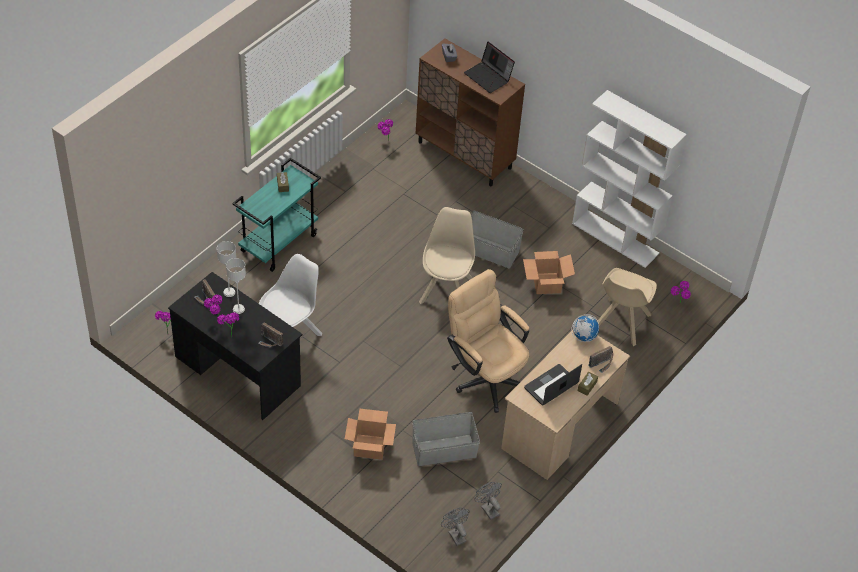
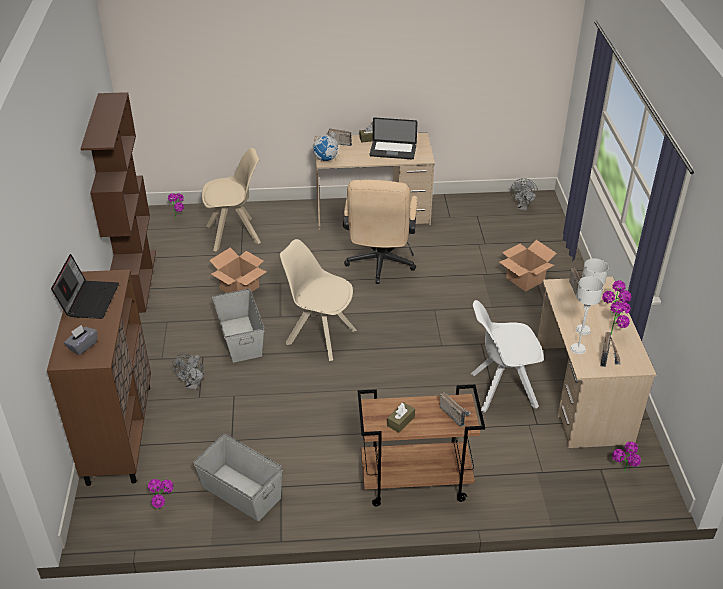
camera: 130 degrees left, 10 degrees down
(237, 371) = (582, 394): black desk -> beige desk
(260, 208) = (454, 413): none -> radio
(279, 243) = (414, 482): turquoise cart -> brown cart
(444, 450) = (471, 246): grey storage box -> grey storage box (241, 491)
(446, 288) = (319, 336): beige chair -> beige chair turned 60 degrees clockwise
(488, 509) = (483, 206): grey fan -> grey fan (193, 385)
(616, 238) = (136, 280): white bookcase -> brown bookcase

